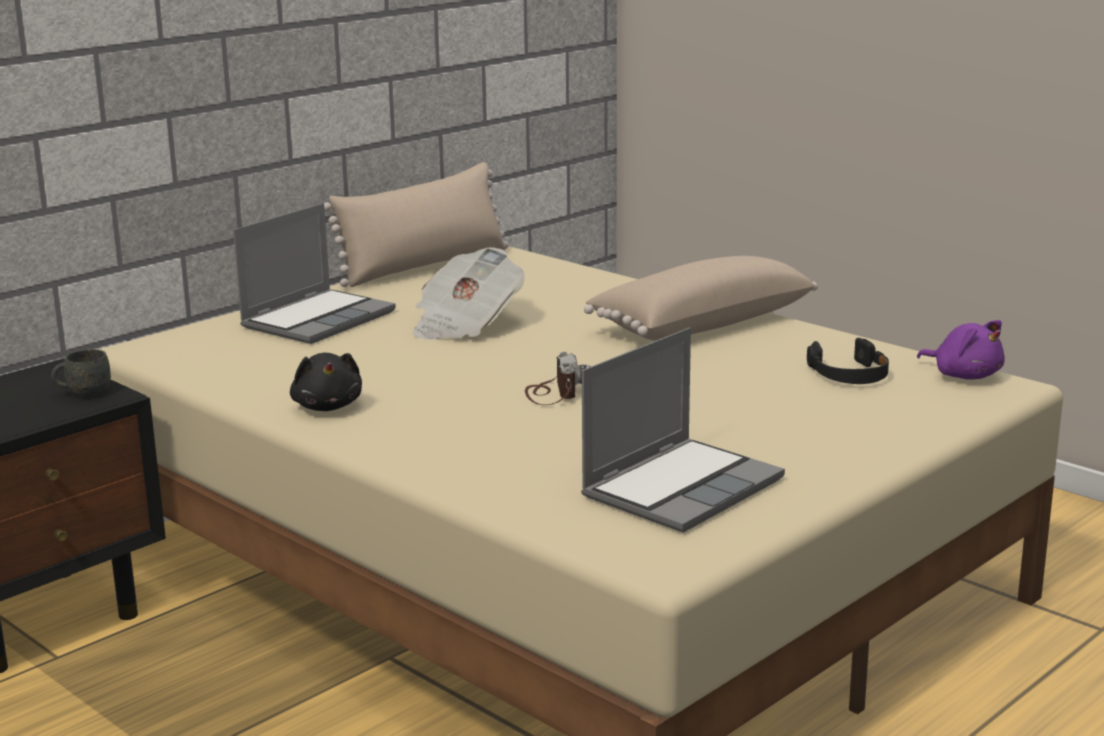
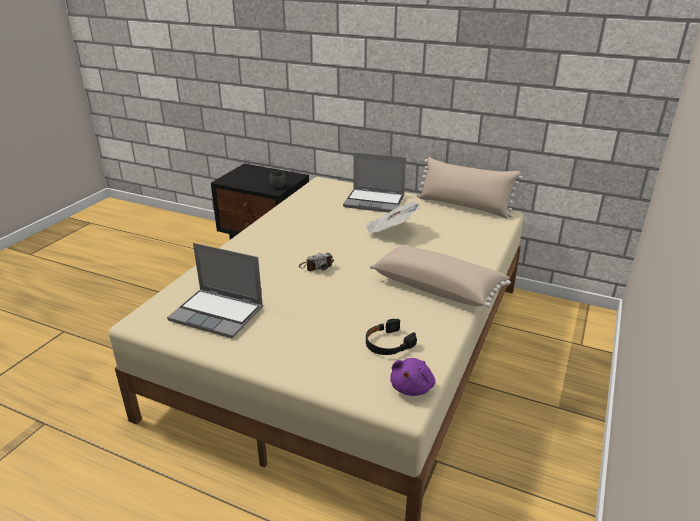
camera: 70 degrees right, 10 degrees up
(328, 406) = (279, 225): black plush toy -> none

